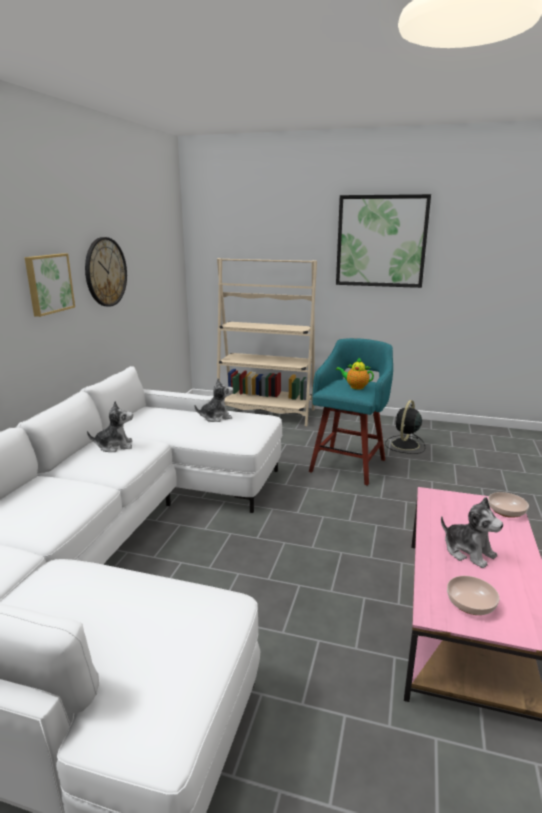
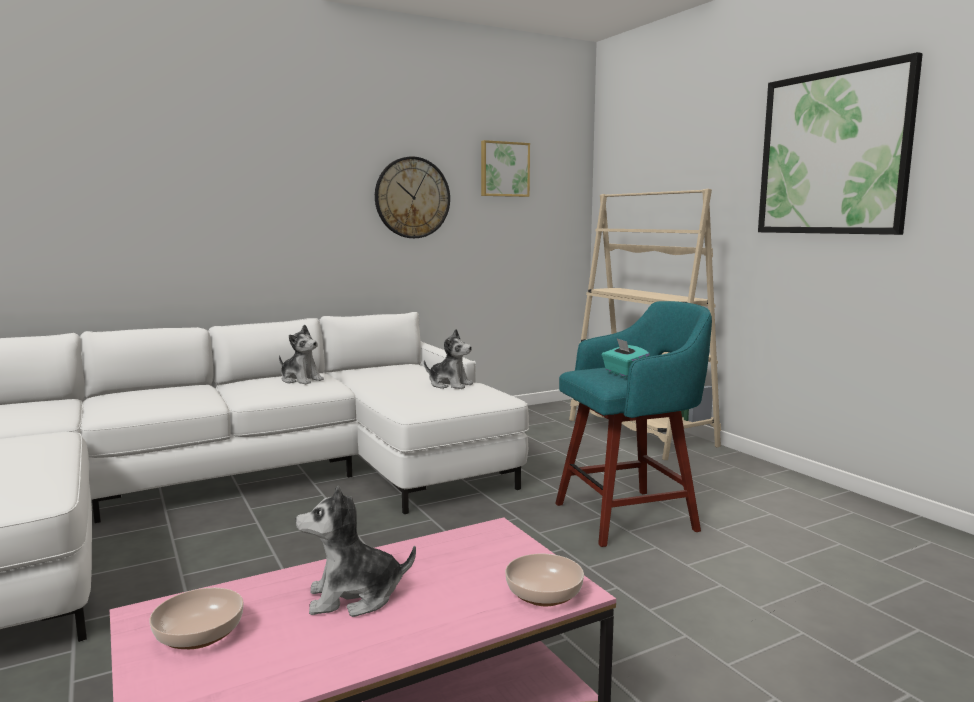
camera: 45 degrees right, 10 degrees down
(48, 283) = (311, 197): picture -> picture (504, 169)
(355, 387) = (624, 373): teapot -> turquoise tissue box
(405, 445) = (781, 528): black fan -> none
(468, 552) = (354, 597): plush toy -> plush toy turned 75 degrees clockwise

